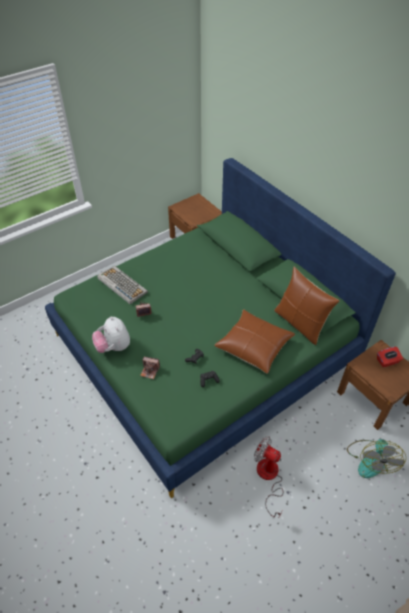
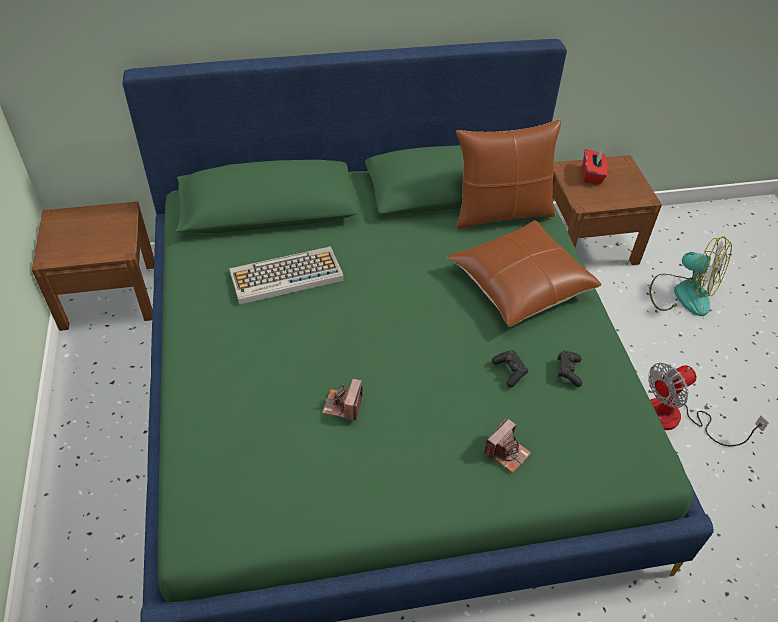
camera: 65 degrees left, 0 degrees up
(113, 347) = (410, 495): plush toy -> none
(121, 285) = (242, 417): keyboard -> keyboard (285, 277)

